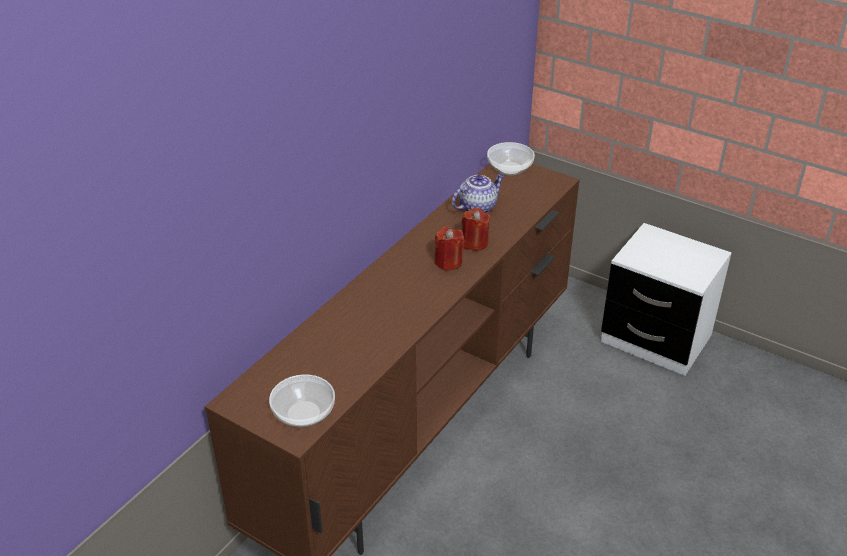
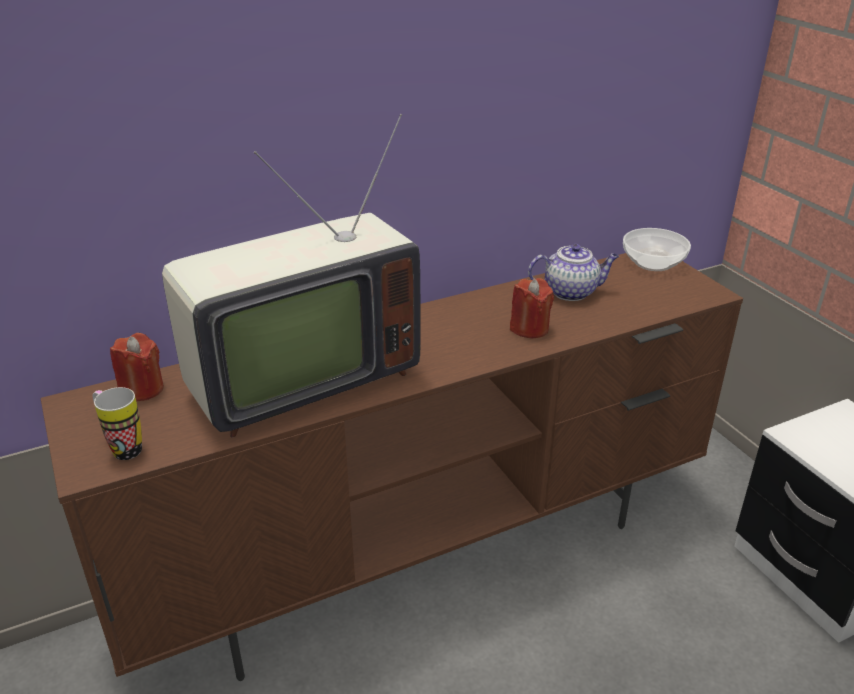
camera: 30 degrees right, 5 degrees down
(303, 414) = (122, 447): bowl -> mug
(365, 329) = (297, 379): none -> television
(448, 262) = (474, 339): red candle -> red candle (141, 389)

